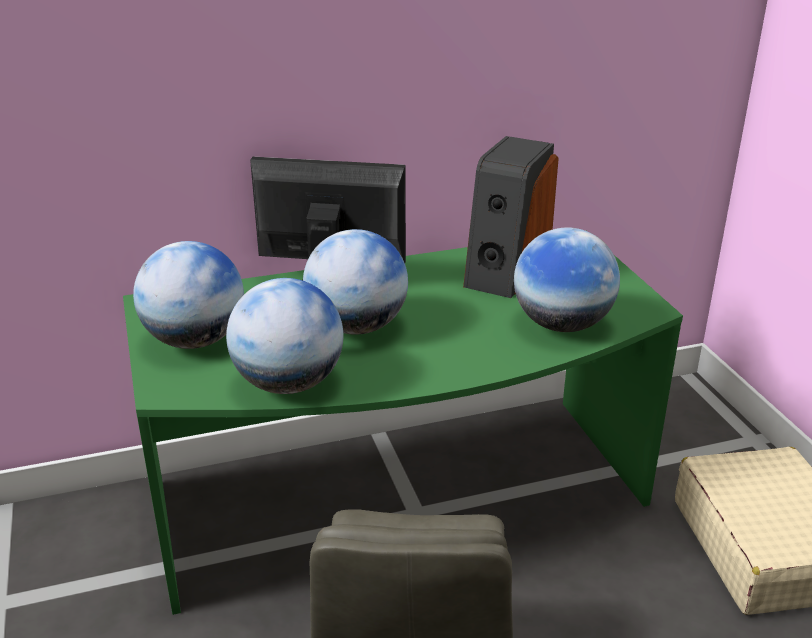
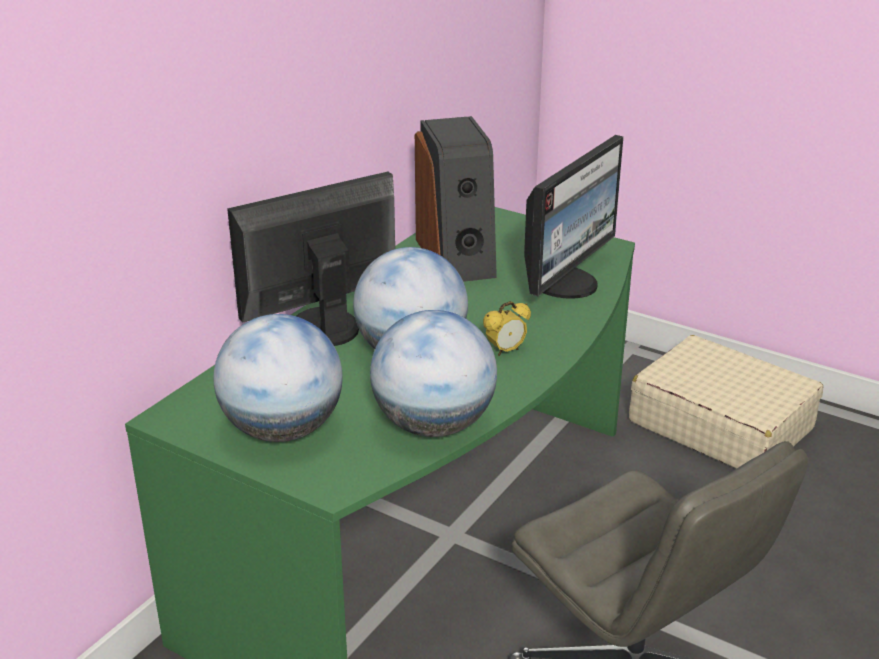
camera: 40 degrees left, 0 degrees up
(426, 355) = (505, 351): none -> alarm clock
(561, 324) = (566, 283): globe -> monitor

